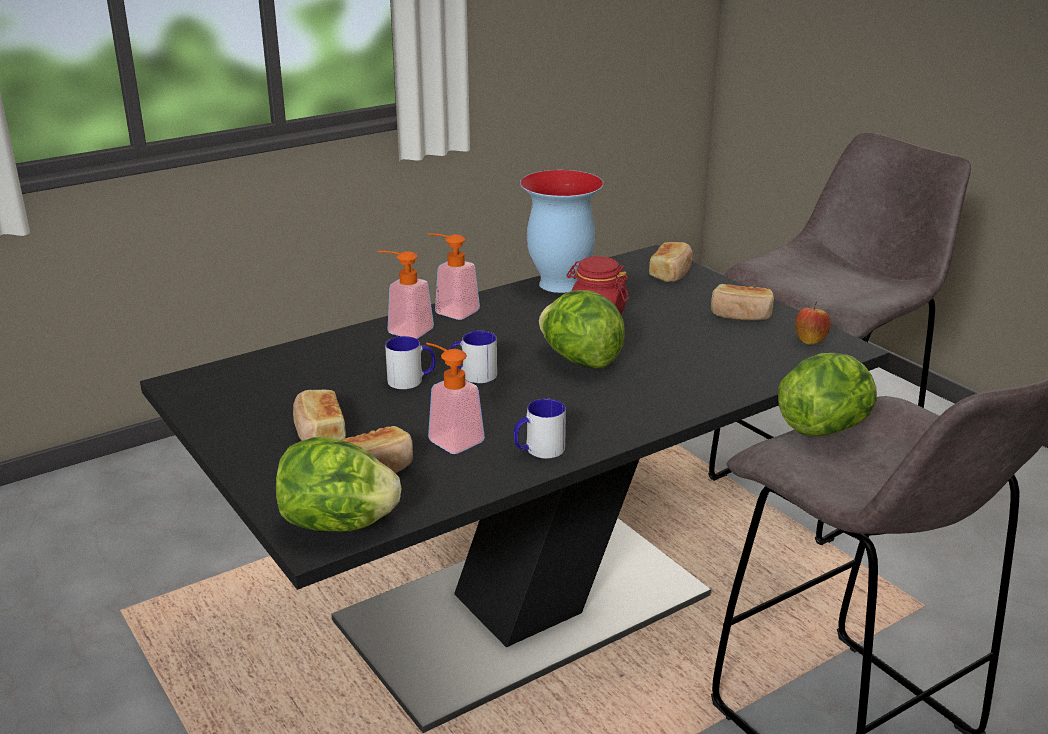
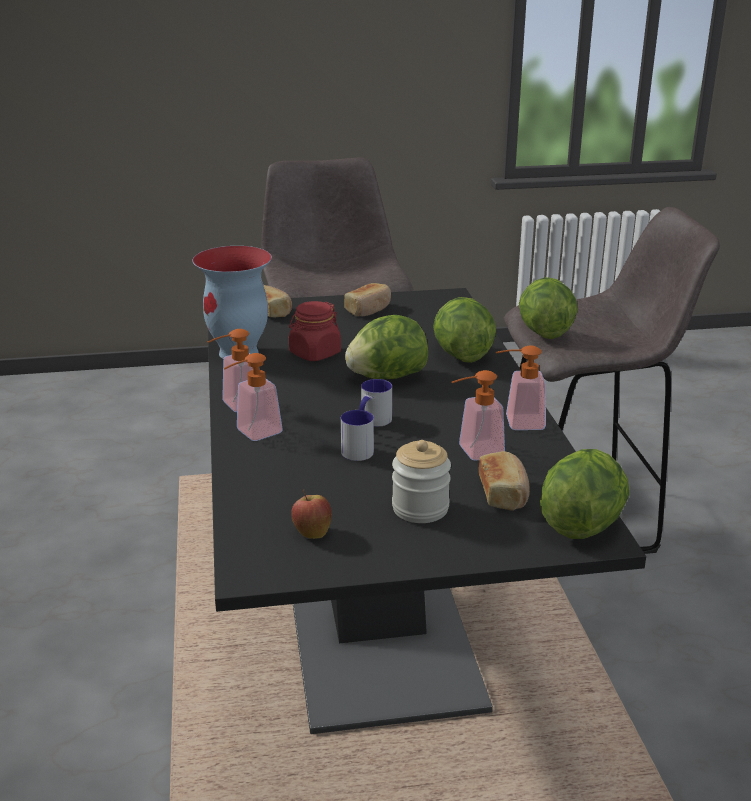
camera: 65 degrees left, 0 degrees up
(319, 432) = (420, 508): bread -> jar
(538, 450) = (517, 423): mug -> soap dispenser
(680, 387) = (461, 355): none -> lettuce
(810, 340) = (429, 302): apple -> apple (312, 532)

